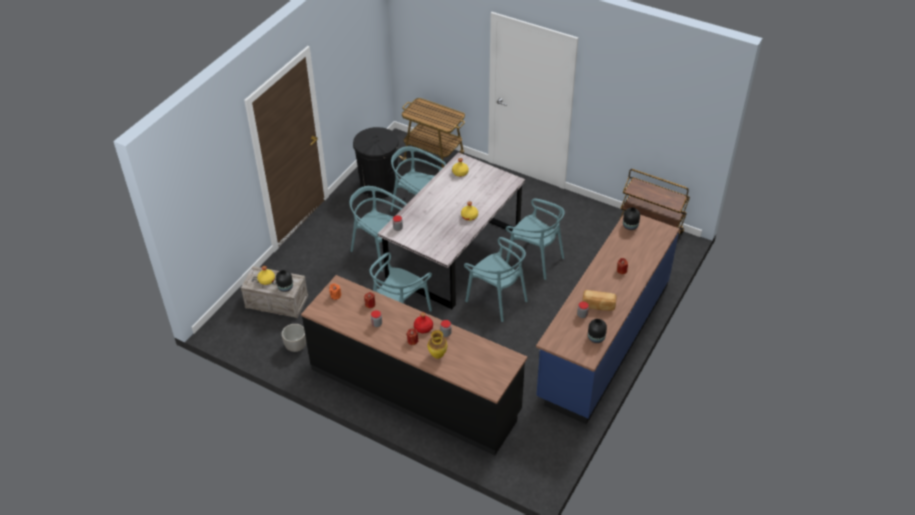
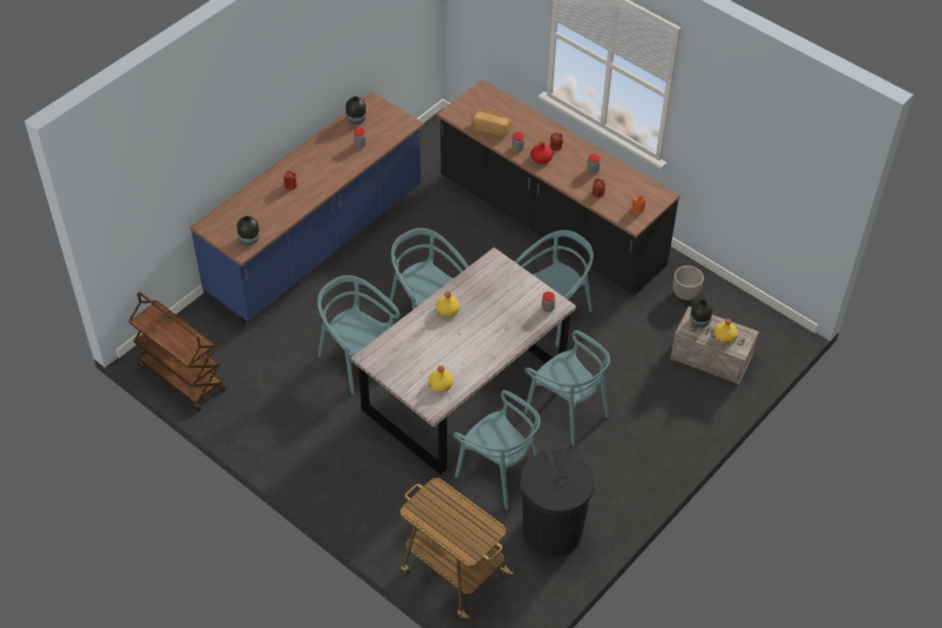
camera: 170 degrees left, 5 degrees up
(438, 355) = (531, 128): vase -> none
(598, 305) = (337, 151): bread -> bread (491, 128)

